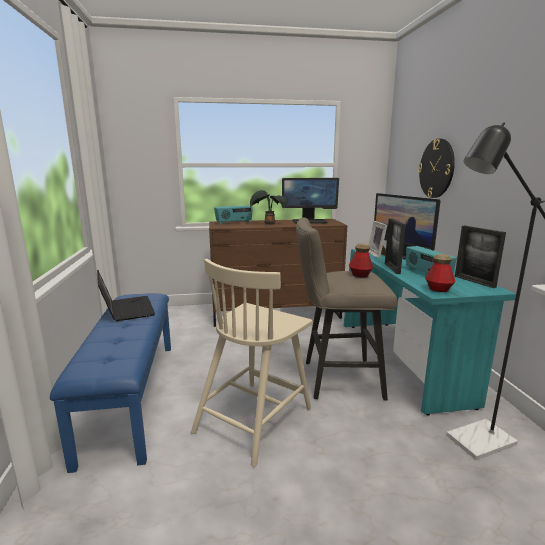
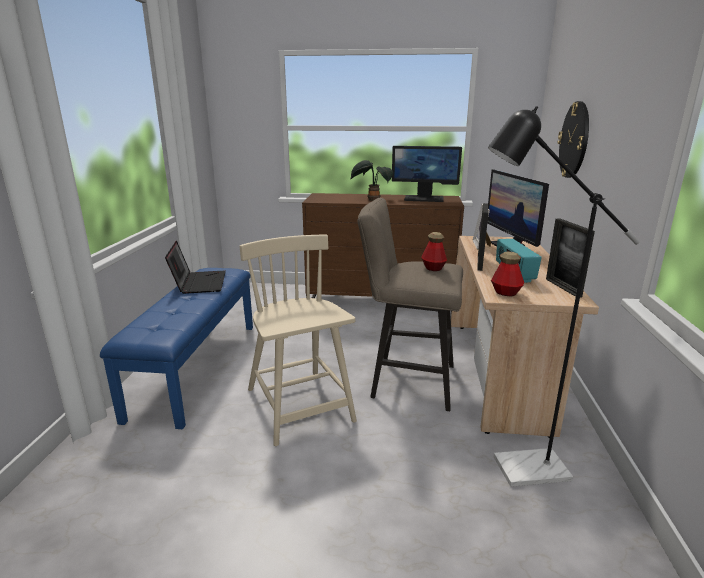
camera: 15 degrees right, 5 degrees up
(234, 223) = (336, 196): radio -> none
(254, 418) = (300, 406): beige chair -> beige chair turned 105 degrees clockwise
(403, 360) = (498, 372): turquoise desk -> beige desk

